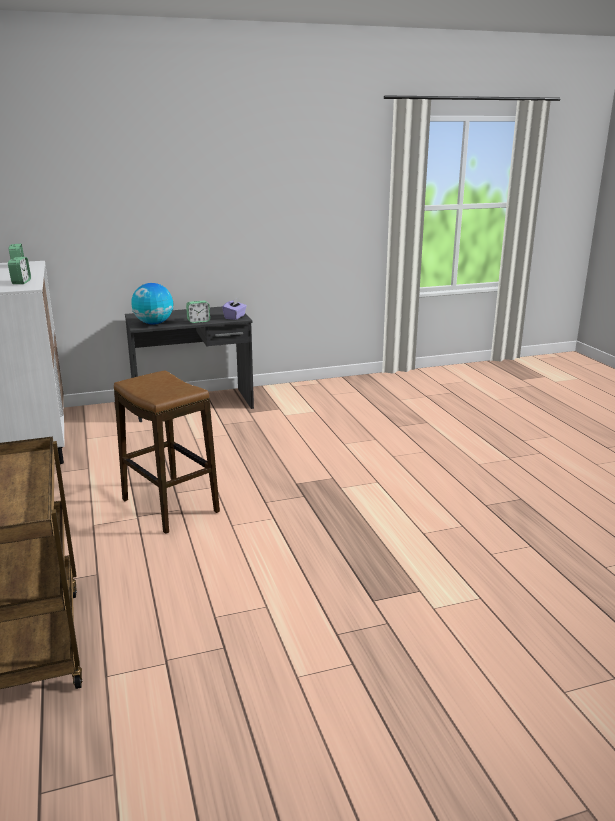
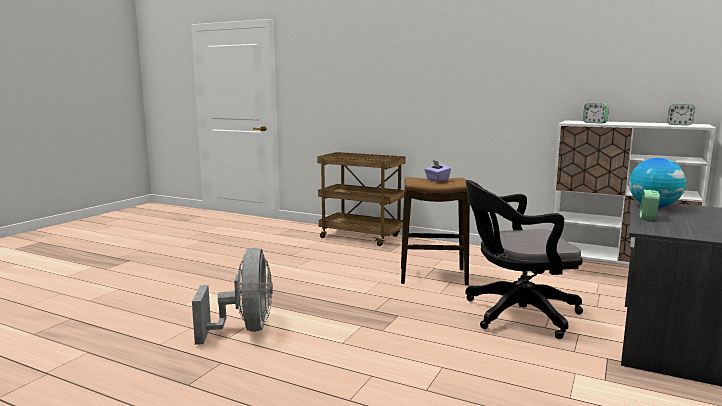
camera: 135 degrees right, 10 degrees down
(218, 447) = (515, 314): none -> black office chair
(235, 317) = (656, 230): purple tissue box -> purple tissue box (436, 180)
(440, 528) = (245, 329): none -> grey fan

